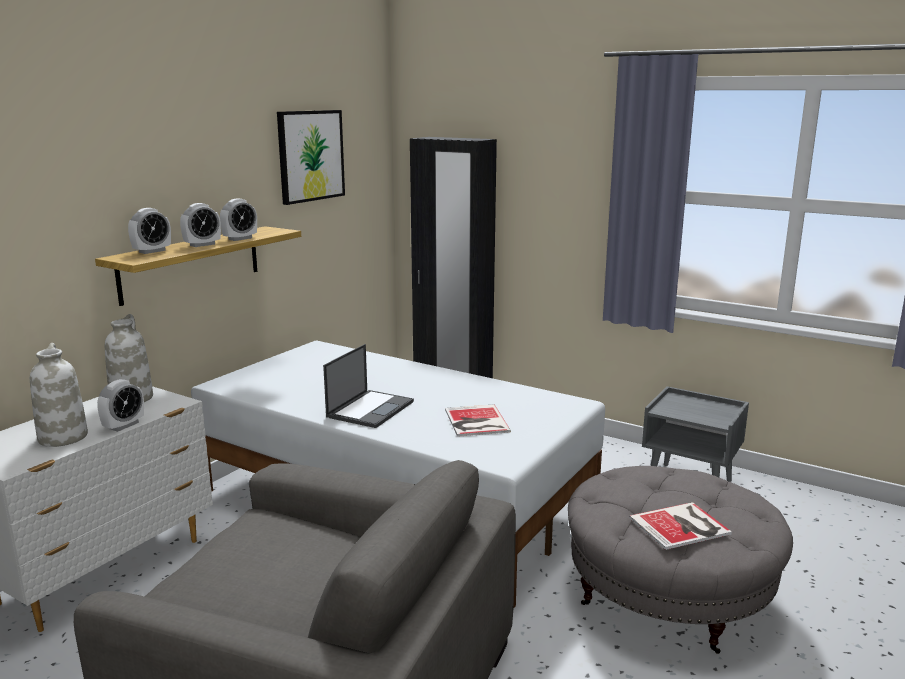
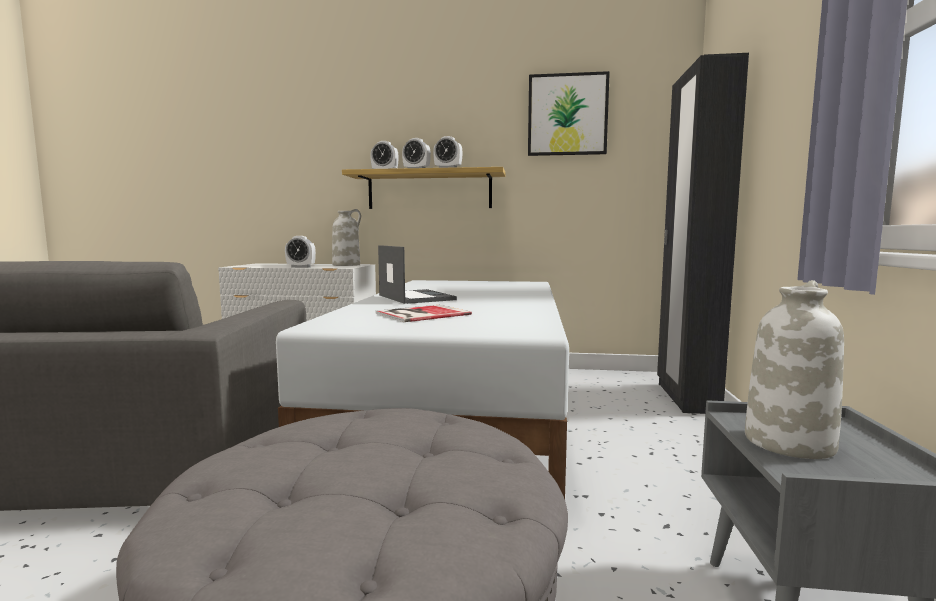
camera: 65 degrees right, 10 degrees down
(62, 437) = (279, 266): white vase -> white vase (788, 442)
(370, 409) = (415, 297): laptop -> laptop turned 120 degrees counterclockwise
(682, 526) = (273, 472): book -> none

